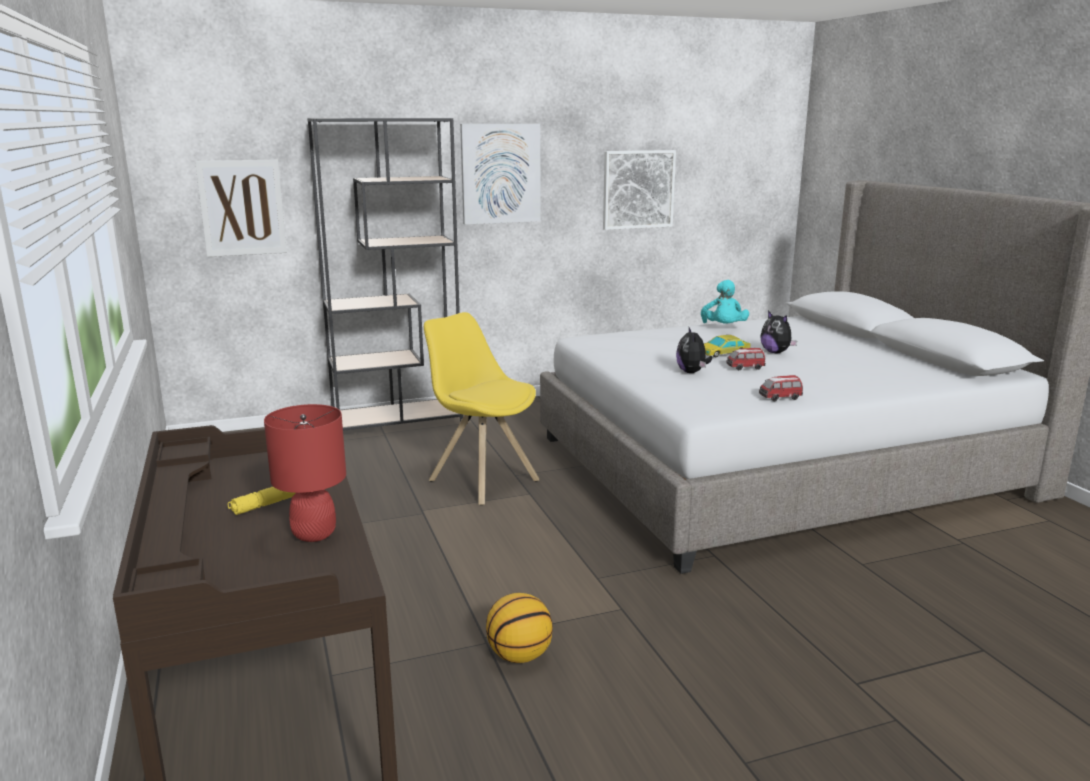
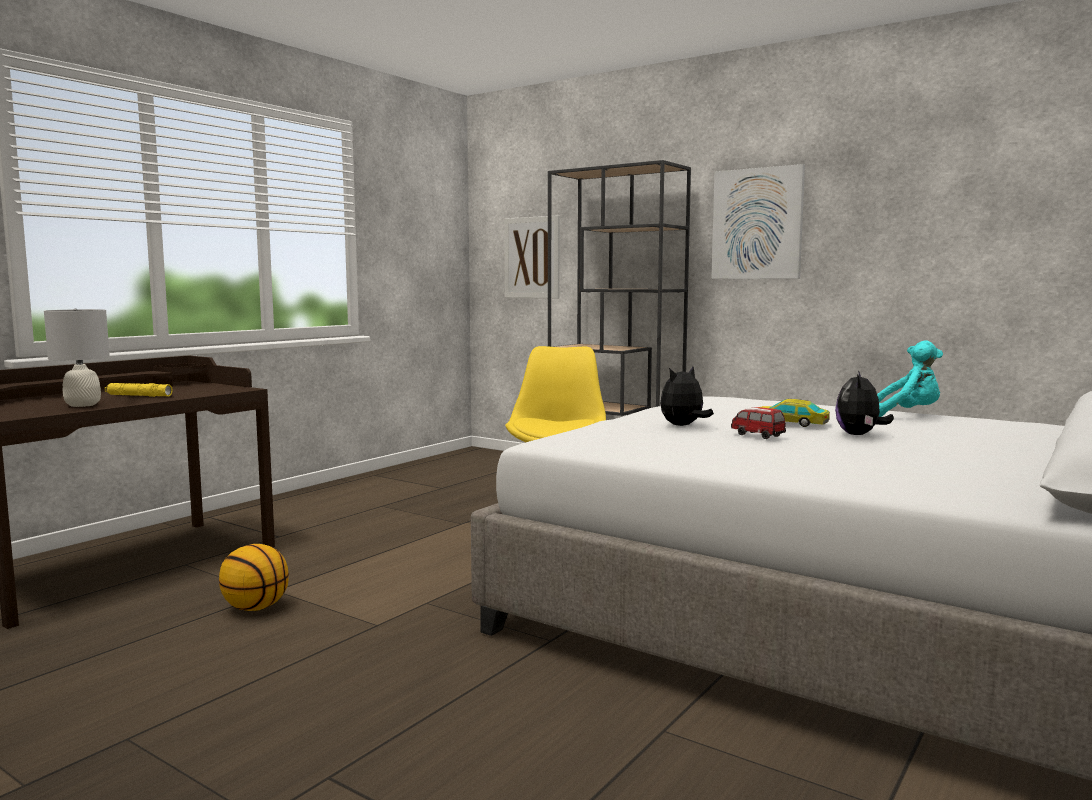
camera: 55 degrees right, 10 degrees down
(313, 537) = (81, 405): red table lamp -> grey table lamp
(638, 189) = (944, 241): picture -> none
(723, 328) = (906, 415): turquoise plush toy -> turquoise plush toy turned 135 degrees counterclockwise
(780, 398) = (666, 454): toy car -> none

